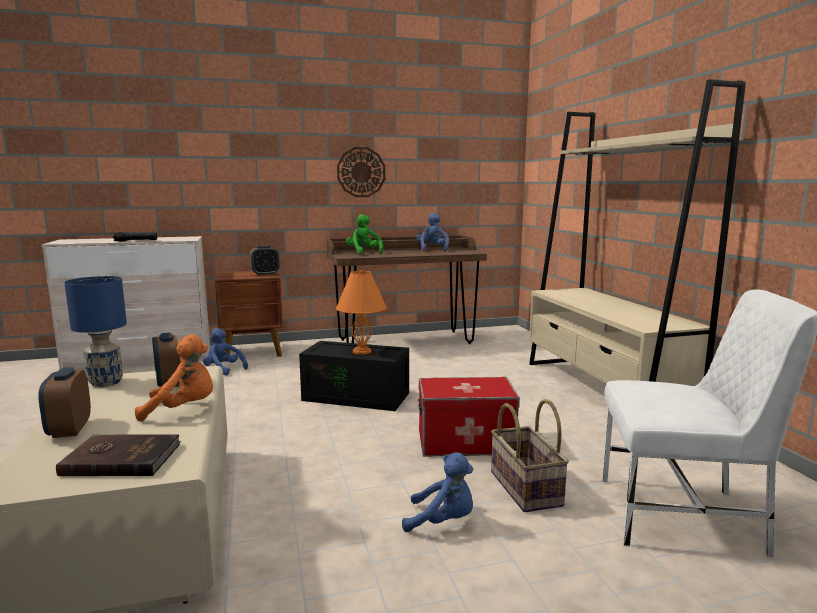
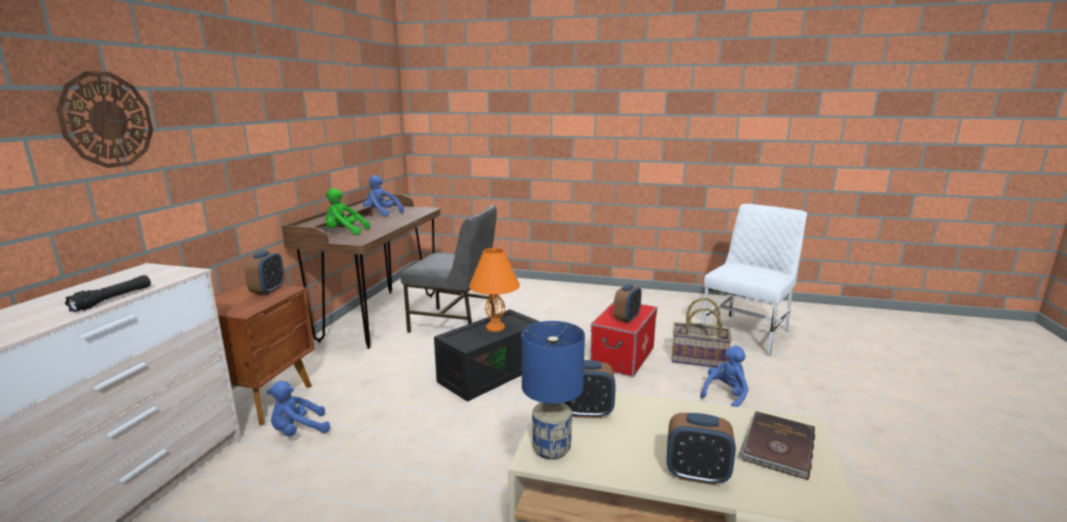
camera: 60 degrees left, 5 degrees up
(183, 409) = (672, 411): orange plush toy -> none
(361, 172) = (300, 136): wall clock -> wall clock (107, 120)
(429, 363) = (454, 324): none -> grey chair
(456, 389) = (627, 318): none -> alarm clock
(603, 391) = (584, 293): beige bookcase -> none

